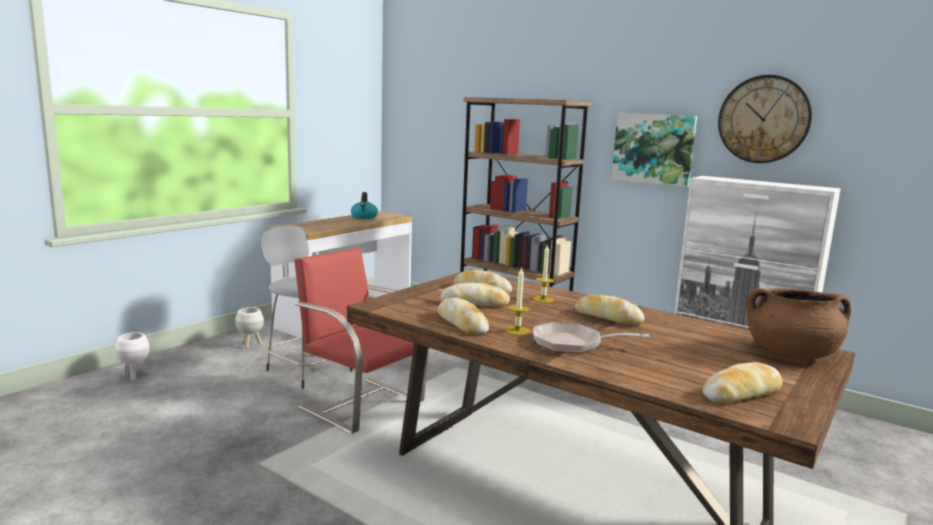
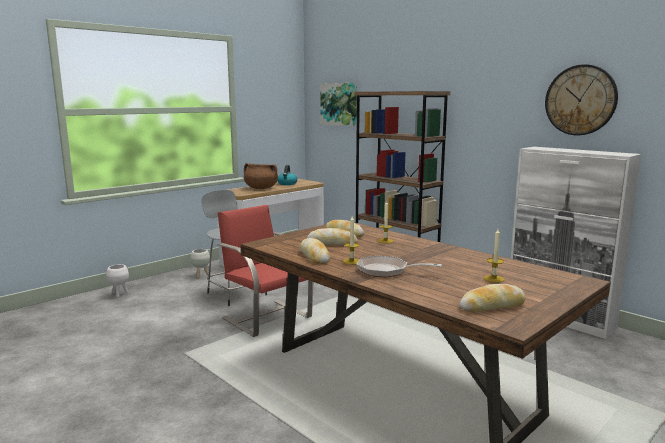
camera: 10 degrees right, 0 degrees up
(608, 317) = (426, 254): bread -> none
(653, 149) = (497, 126): picture -> picture (339, 104)
(716, 352) = (494, 279): none -> candle
(790, 354) = (554, 281): brown cooking pot -> brown cooking pot (260, 188)

